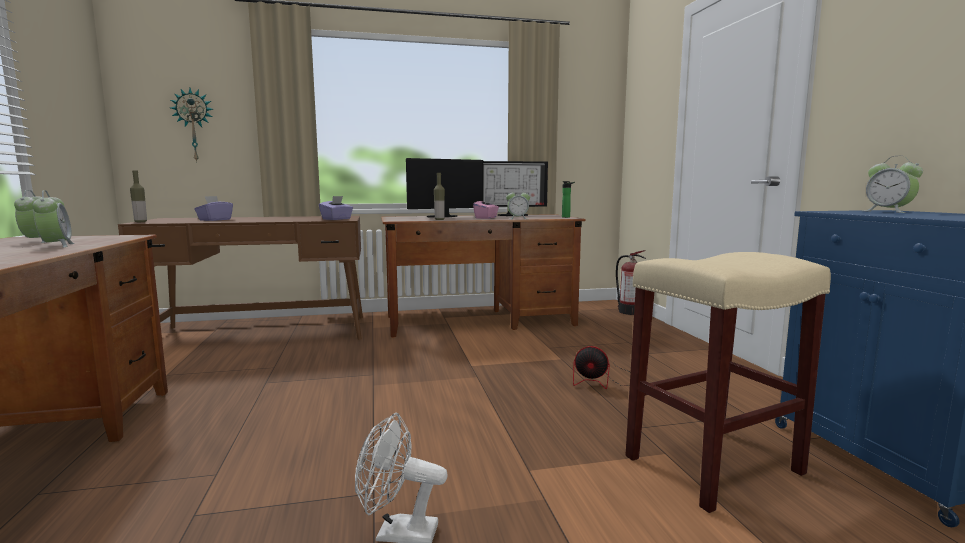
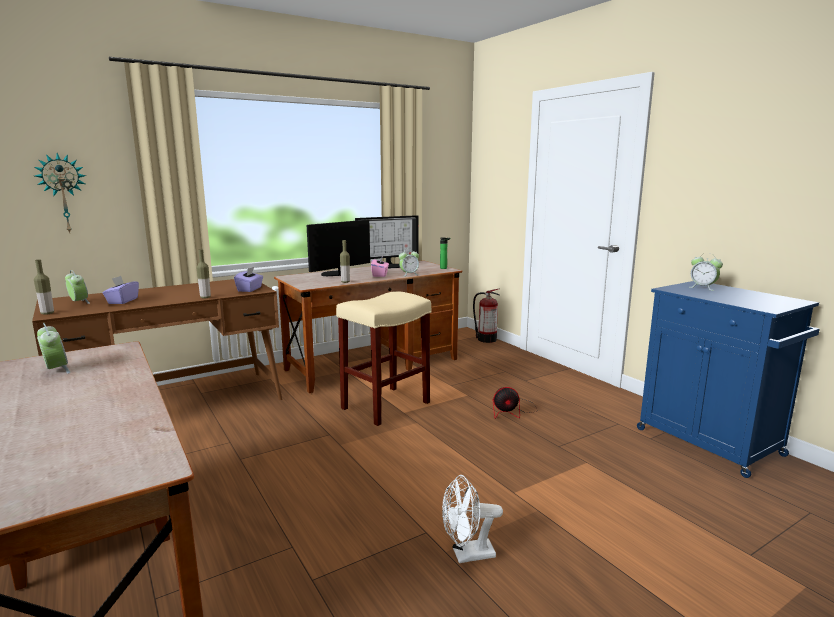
camera: 20 degrees left, 5 degrees up
(56, 246) = (104, 377): alarm clock -> alarm clock (79, 302)
(285, 220) = (205, 297): none -> bottle
(712, 466) = (618, 465): beige stool -> beige stool (385, 406)

